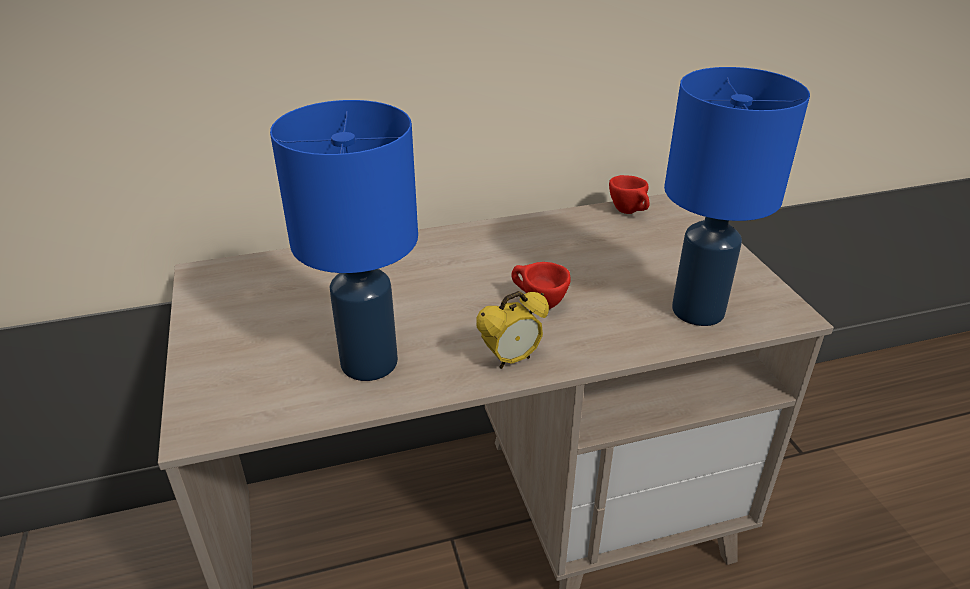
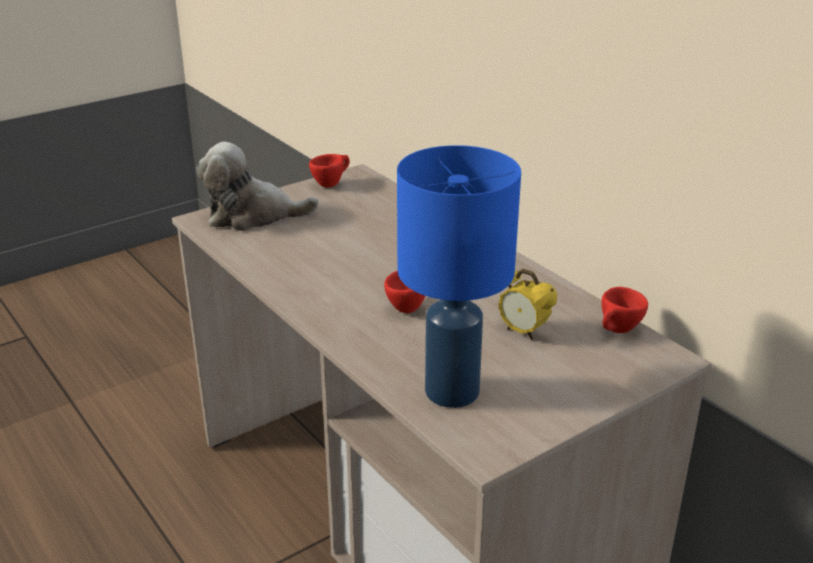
camera: 70 degrees right, 5 degrees down
(207, 296) = (331, 183): none -> red cup
(234, 377) = (252, 216): none -> plush toy
(368, 362) = (290, 253): blue table lamp -> none
(511, 359) = (321, 307): alarm clock -> alarm clock (522, 332)

